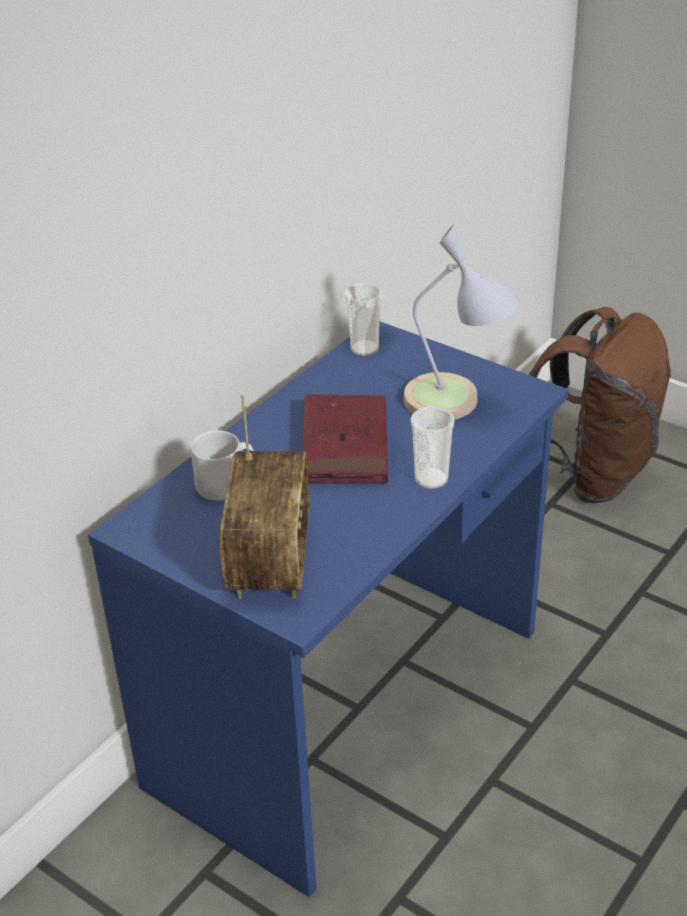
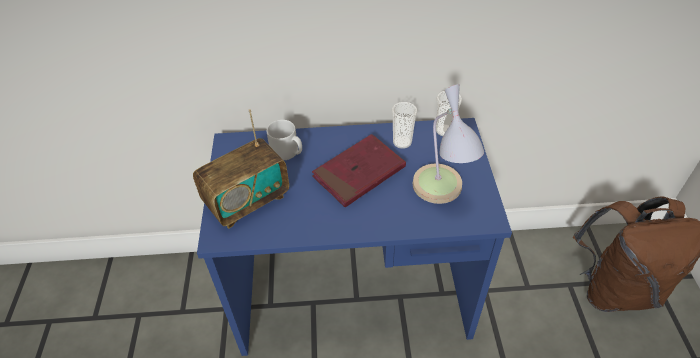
camera: 50 degrees right, 10 degrees up
(431, 479) = (366, 222): cup -> cup (402, 142)

